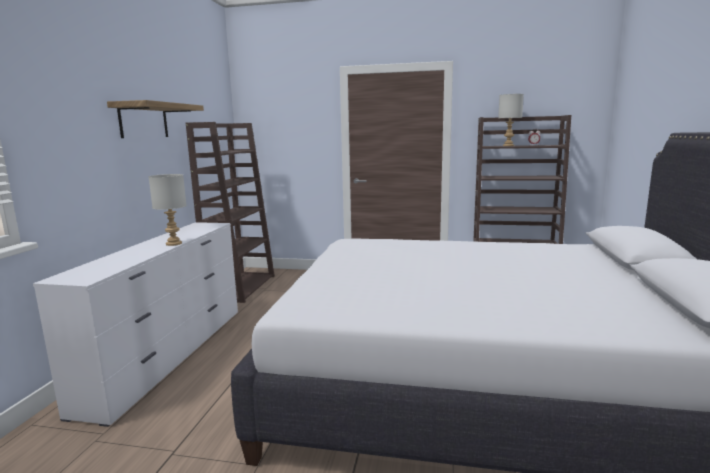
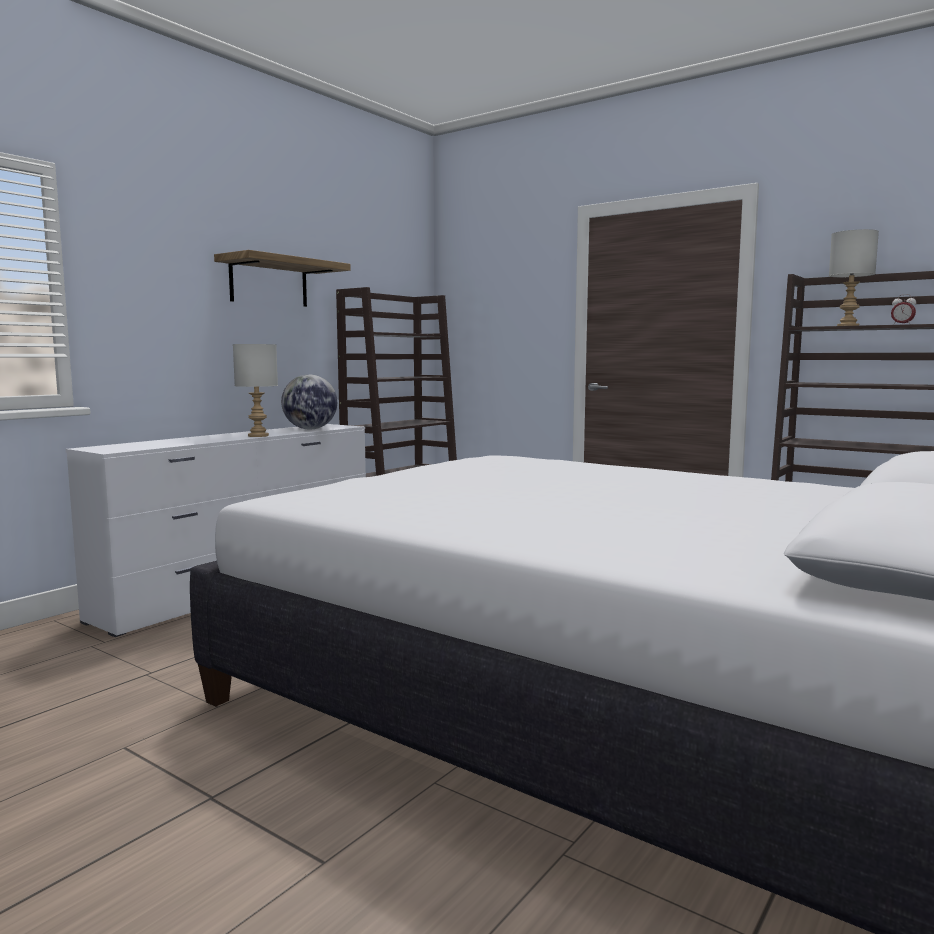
camera: 25 degrees right, 5 degrees down
(197, 230) = (310, 429): none -> globe

